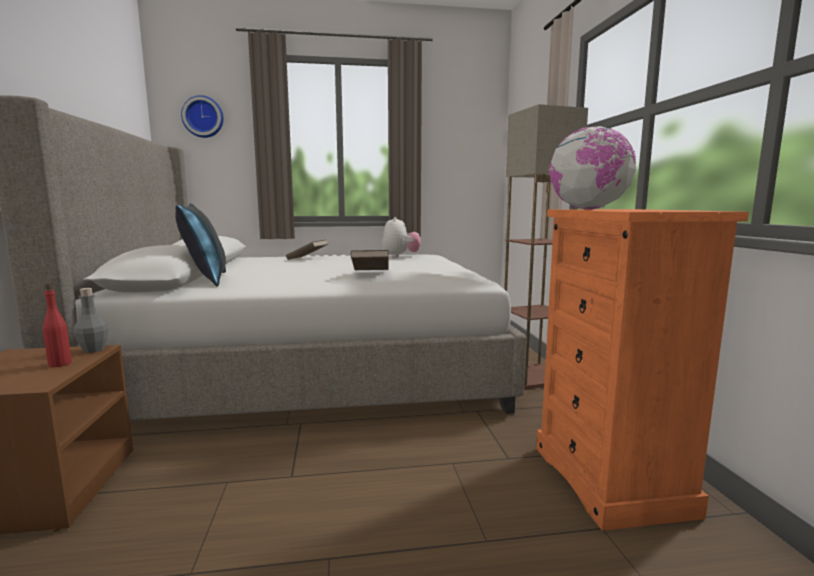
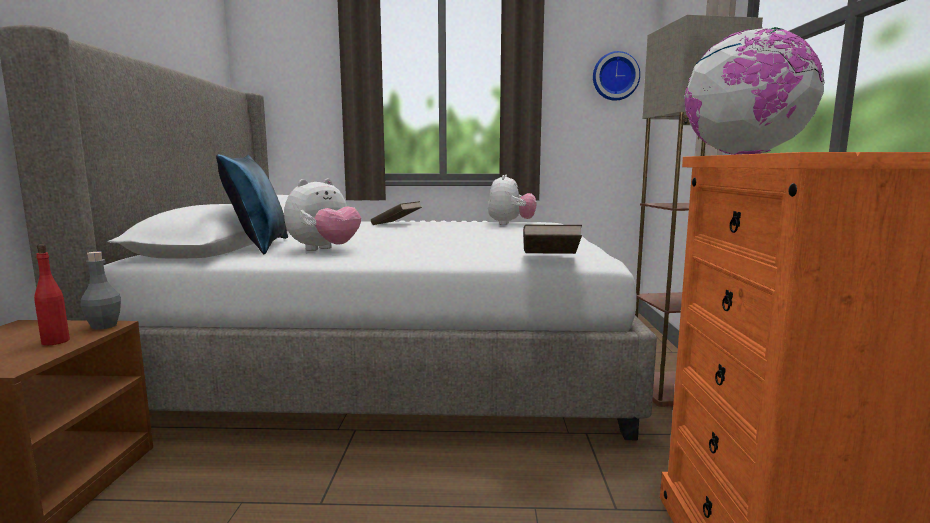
camera: 10 degrees right, 0 degrees up
(203, 117) = (286, 58): wall clock -> wall clock (615, 76)
(265, 281) = (324, 250): none -> plush toy
(370, 273) = (455, 243): brown book -> brown book (550, 258)

